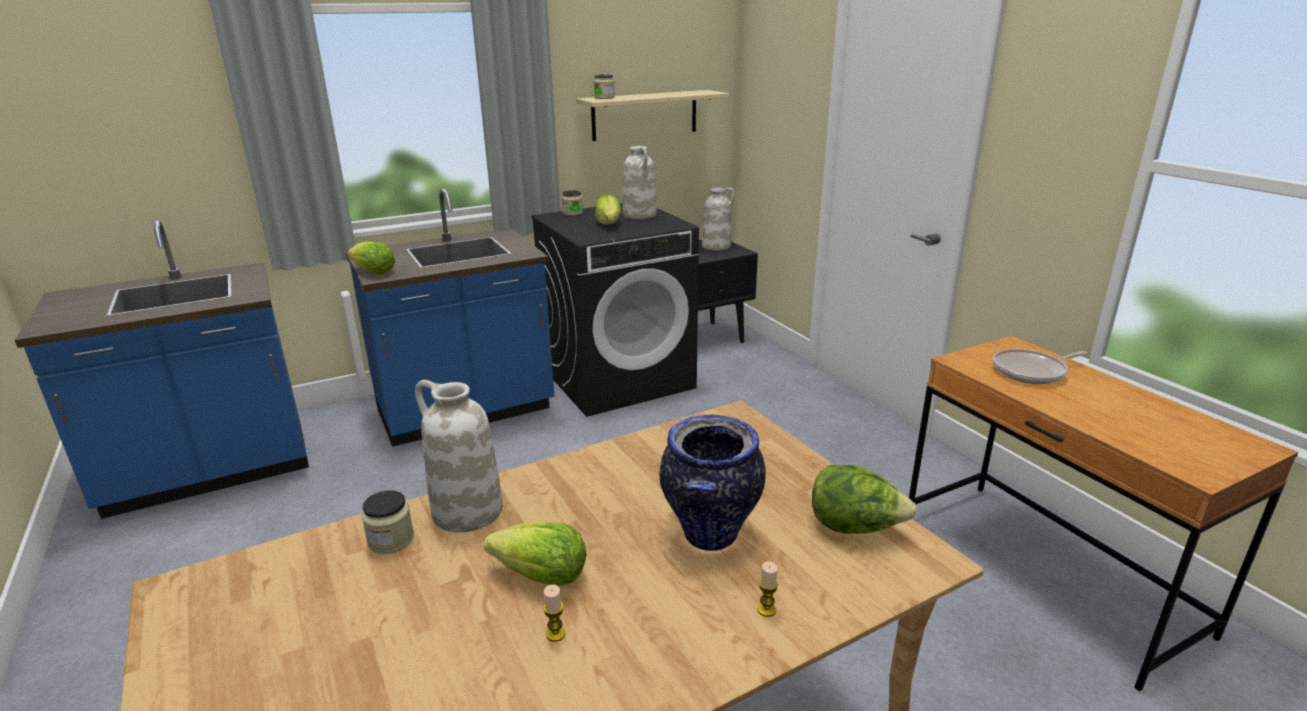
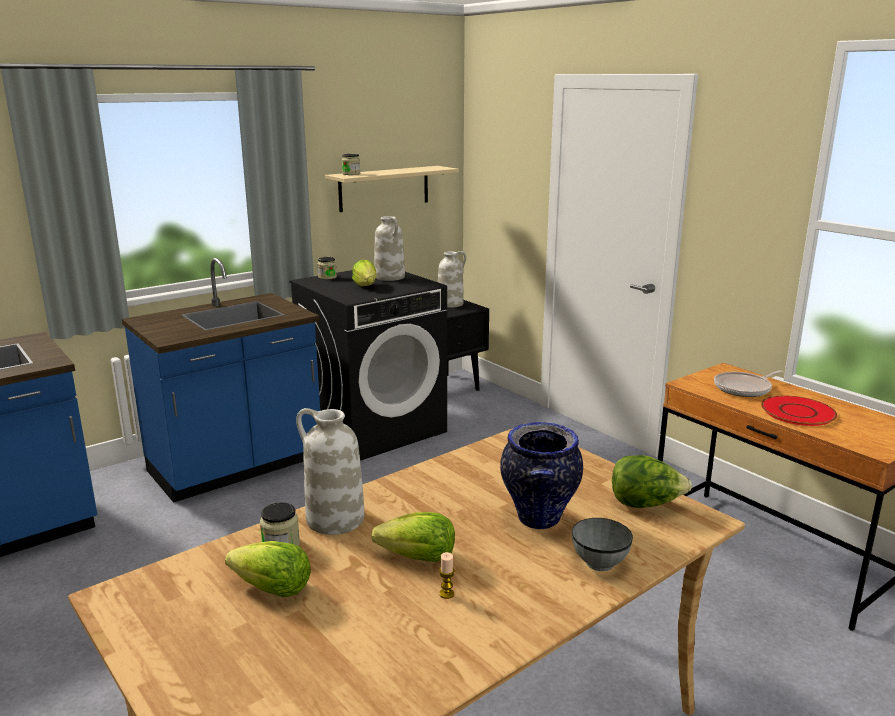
camera: 10 degrees left, 5 degrees down
(373, 272) = (161, 336): lettuce -> lettuce (272, 590)
(766, 610) = (599, 563): candle -> grey bowl
(1096, 409) = (797, 412): none -> red plate

